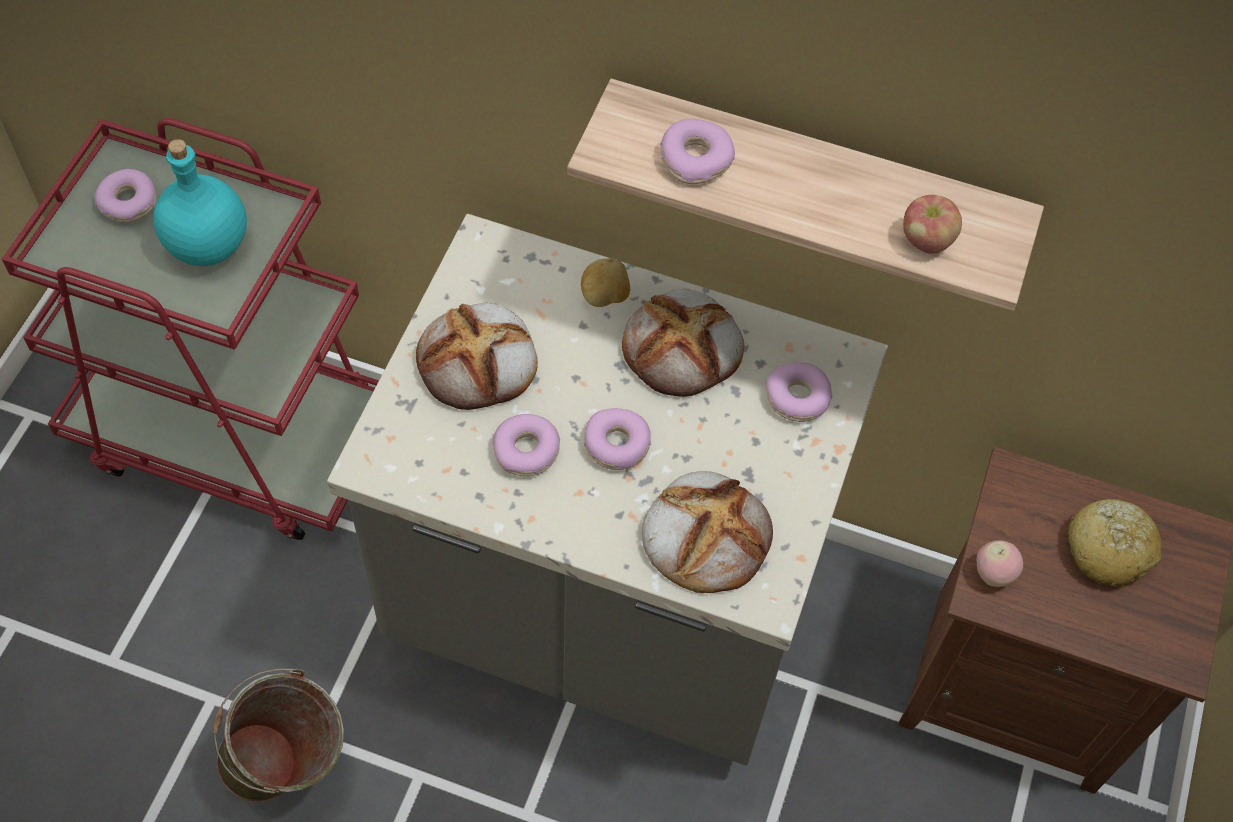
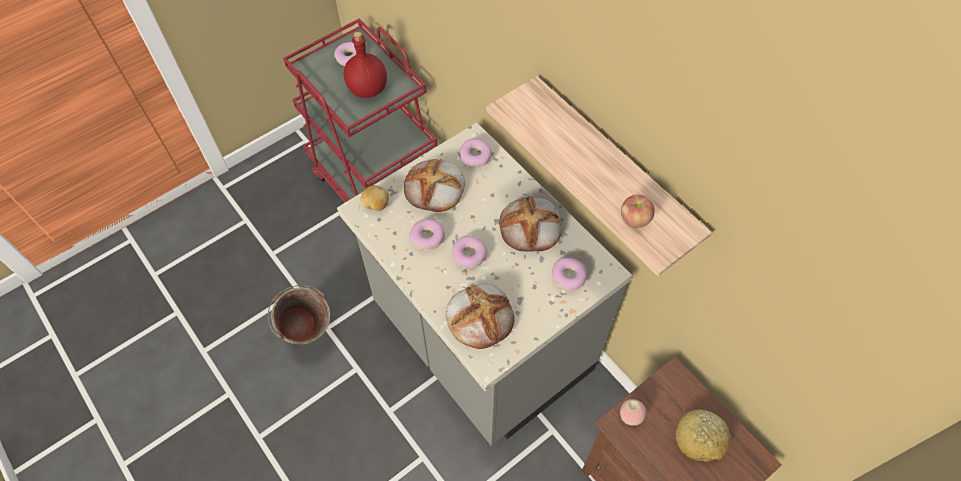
camera: 35 degrees right, 0 degrees up
(207, 244) = (368, 88): turquoise bottle -> red bottle
(605, 297) = (511, 187): potato -> potato (376, 205)
(695, 159) = (548, 129): donut -> donut (475, 156)

